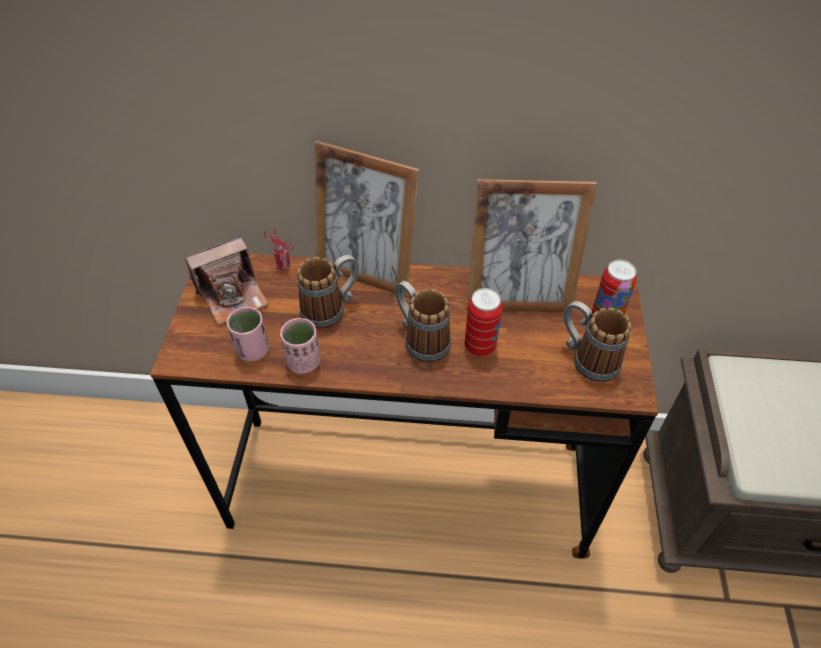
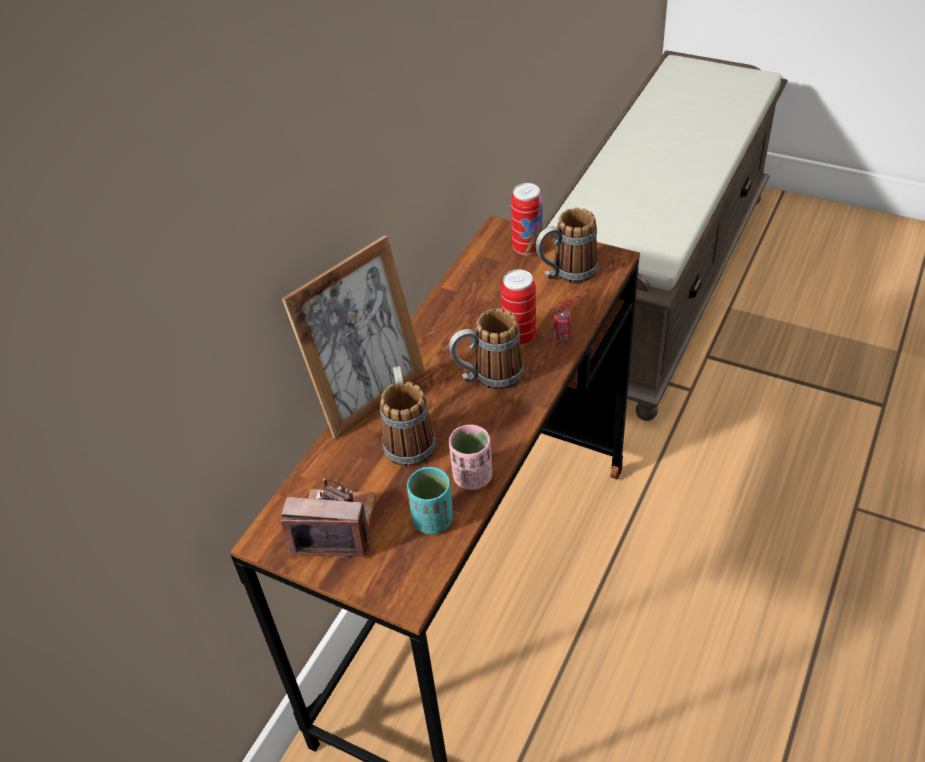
camera: 65 degrees left, 5 degrees down
(233, 296) = (335, 526): camera -> camera turned 75 degrees counterclockwise
(253, 350) = (433, 520): pink cup -> turquoise cup
(285, 267) = (317, 467): can -> can (563, 335)
(518, 299) = (474, 295): picture frame -> none

